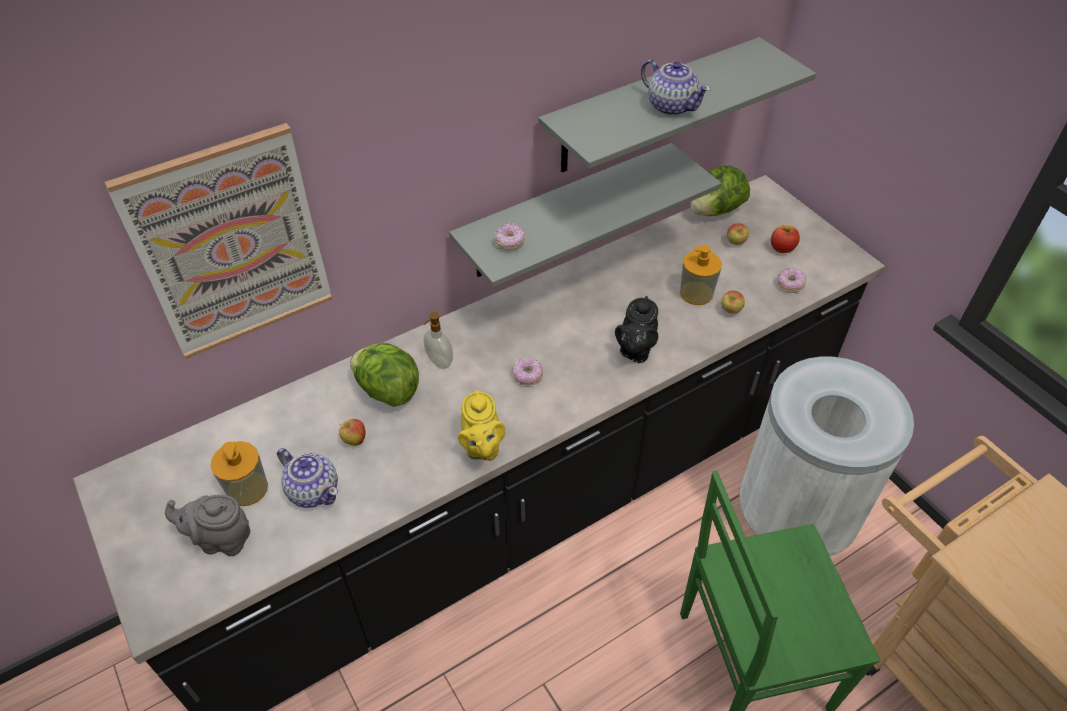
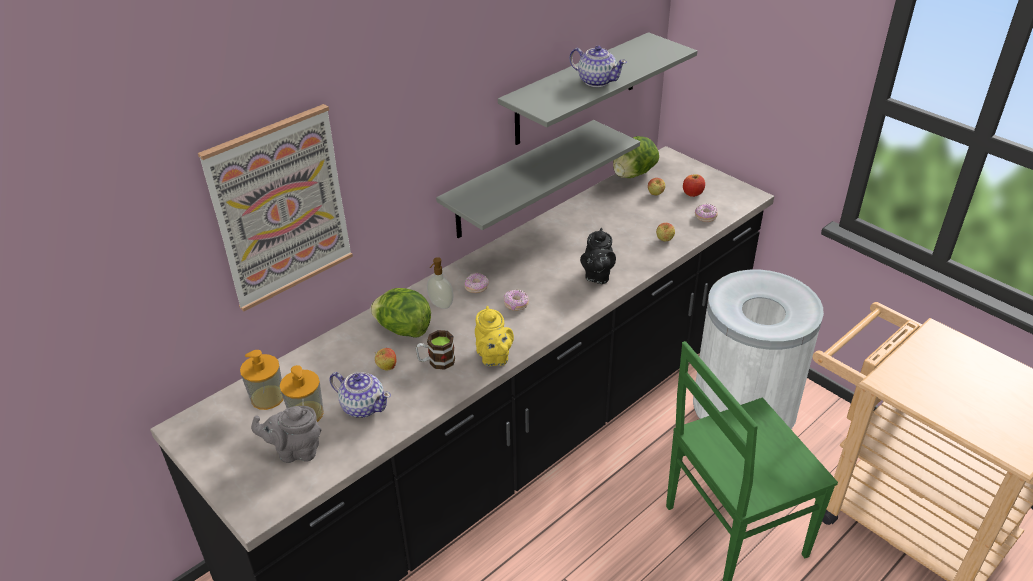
camera: 10 degrees left, 10 degrees down
(413, 441) = (436, 361): none -> mug
(509, 243) = (487, 198): donut -> donut (477, 288)
(696, 293) = (634, 232): soap dispenser -> soap dispenser (267, 397)

